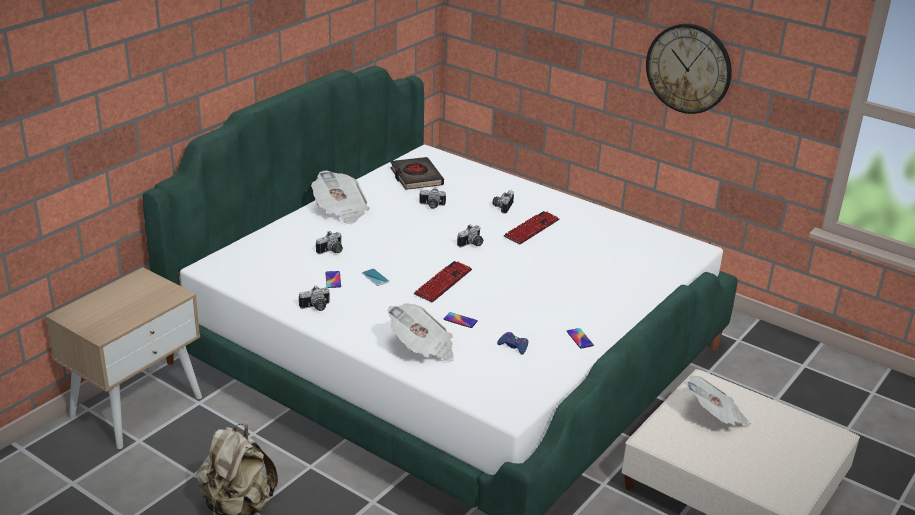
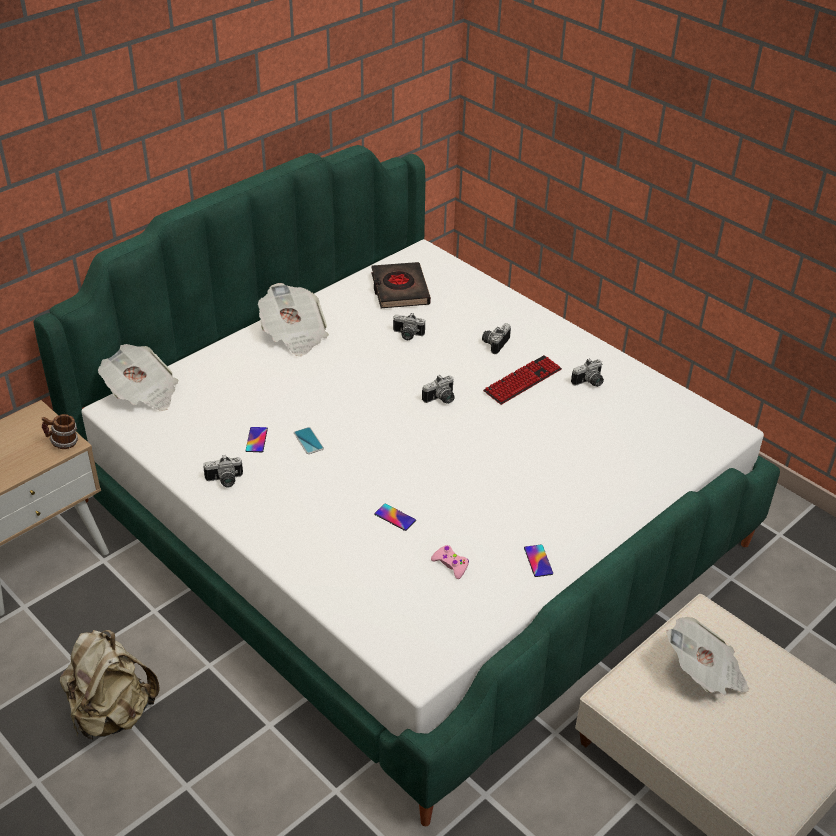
camera: 10 degrees right, 10 degrees up
(171, 294) = (63, 443): none -> mug
(332, 251) = (267, 396): camera -> camera (589, 382)
(422, 348) = (336, 557): newspaper -> newspaper (142, 393)
(443, 282) = (389, 456): keyboard -> none
(513, 346) = (451, 564): blue game controller -> pink game controller
(688, 68) = (752, 186): wall clock -> none

